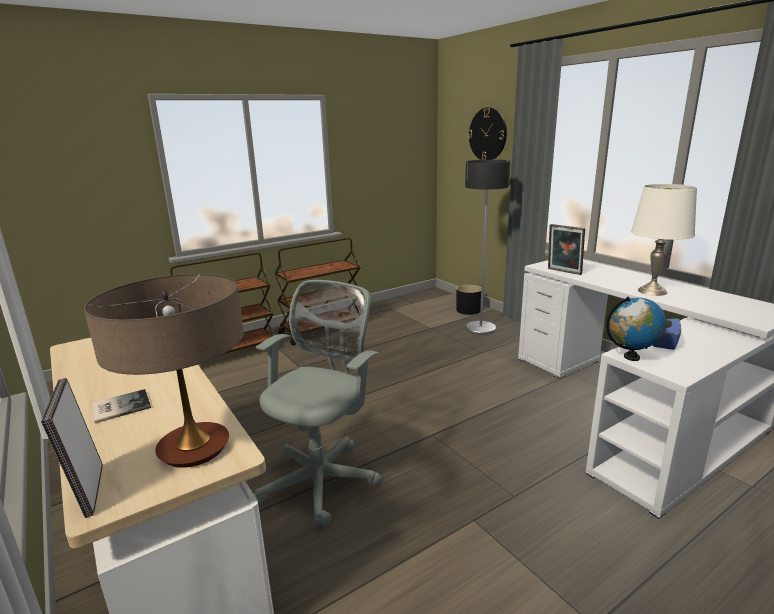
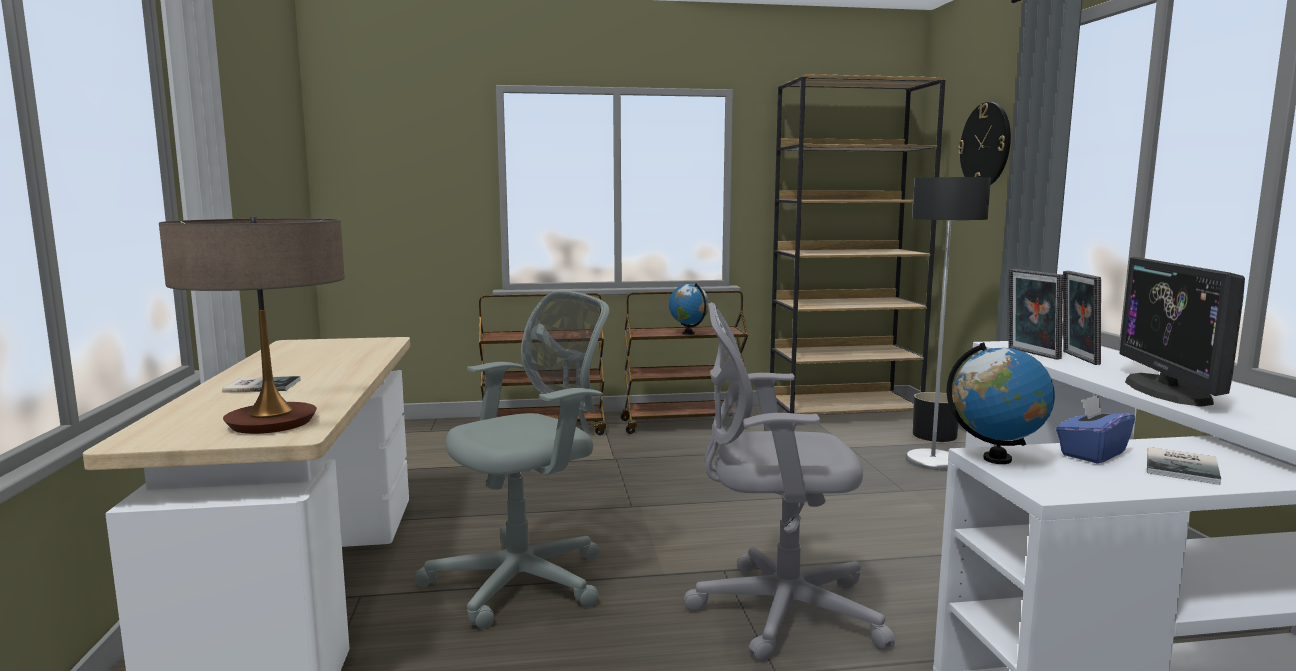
camera: 25 degrees right, 10 degrees down
(88, 491) = (142, 431): picture frame -> picture frame (1077, 358)
(322, 271) = (688, 333): none -> globe
(410, 303) = (844, 413): none -> brown bookcase
(481, 454) = (777, 611): none -> grey office chair
(652, 291) = (1168, 390): white table lamp -> monitor
(705, 343) = (1184, 467): none -> book

